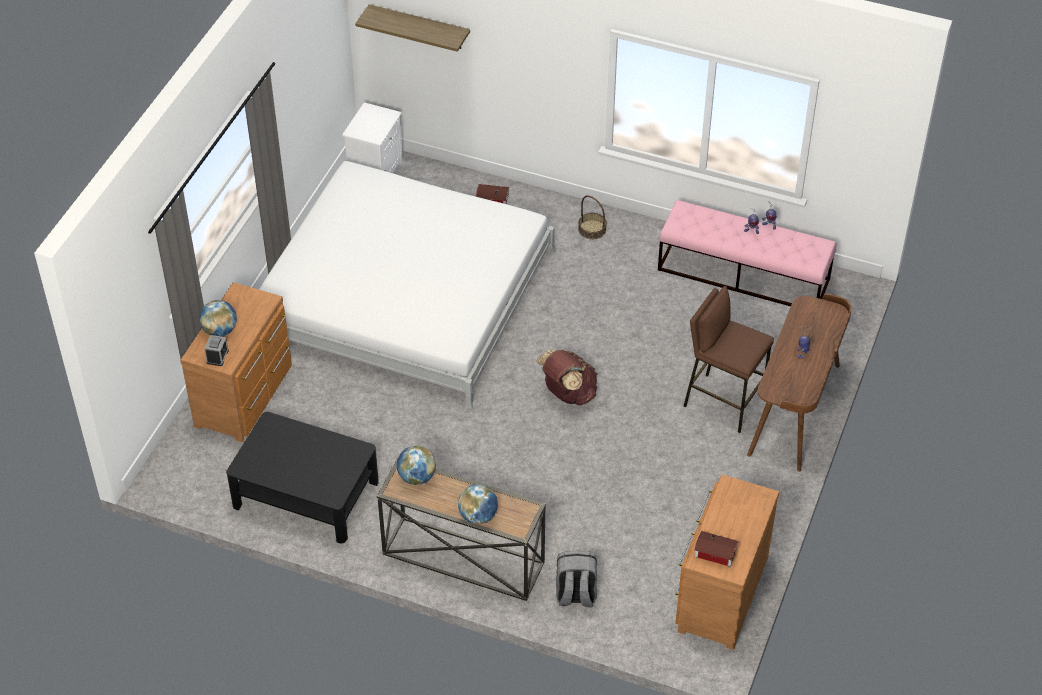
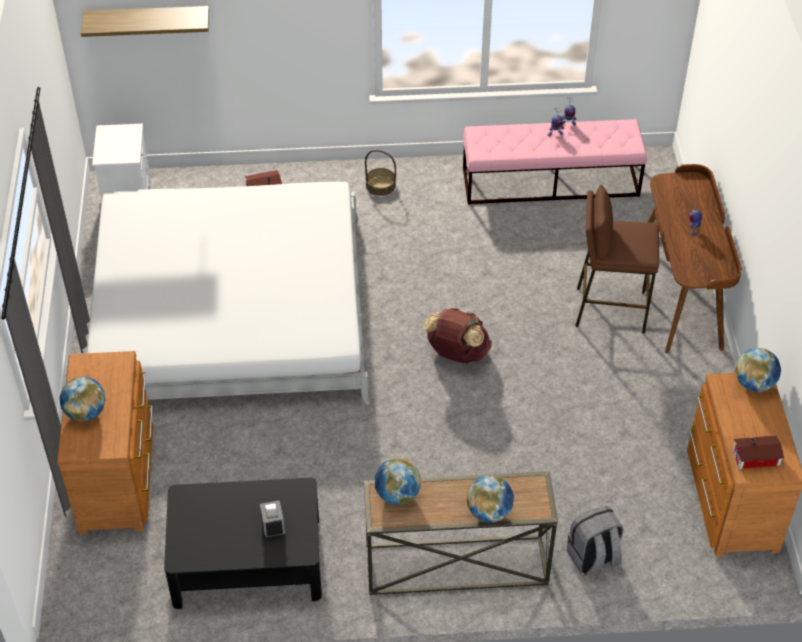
camera: 25 degrees left, 0 degrees up
(217, 356) = (99, 442): alarm clock -> alarm clock (273, 525)
(756, 496) = (754, 384): none -> globe

